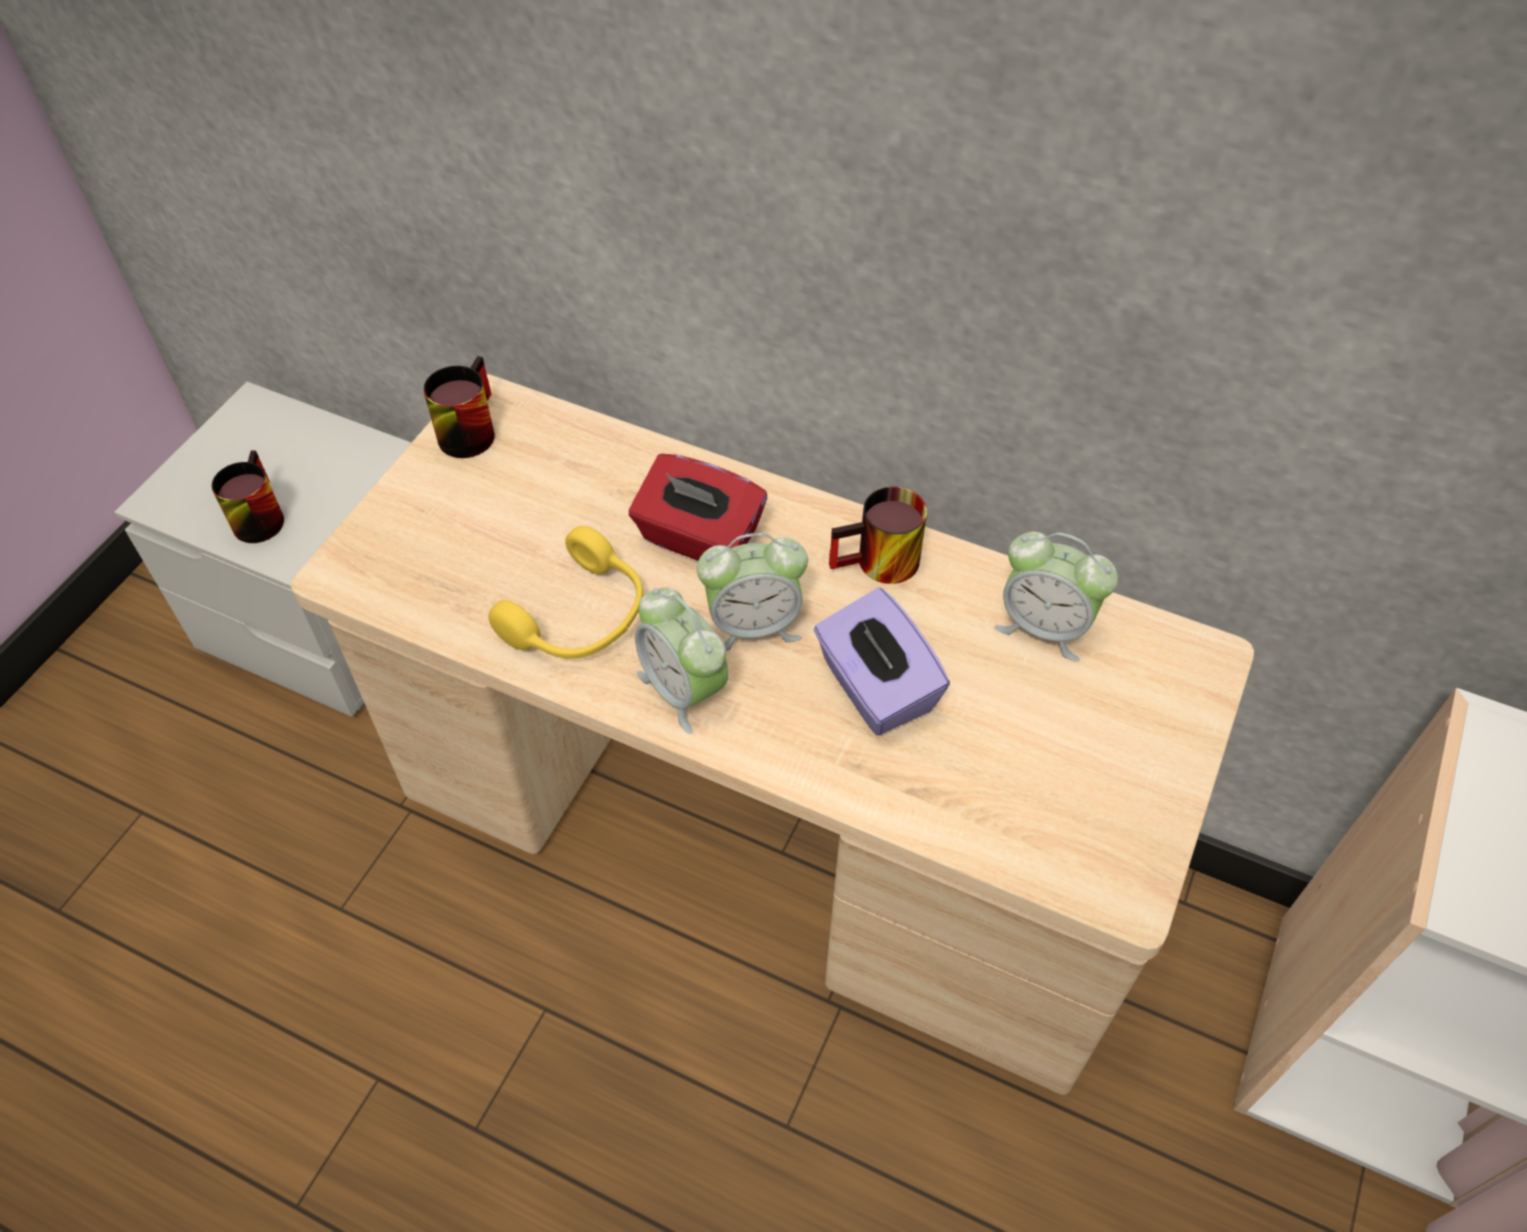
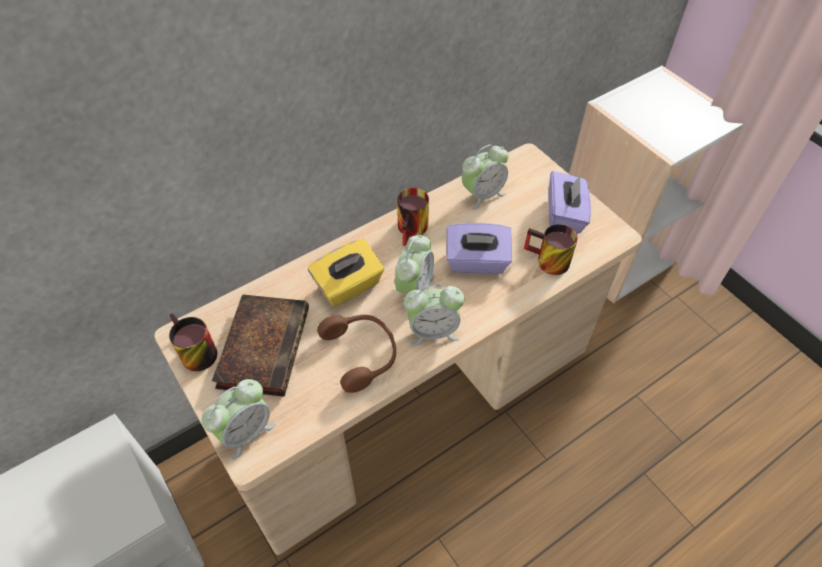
camera: 60 degrees left, 0 degrees up
(255, 516) = (93, 524): mug -> mug (546, 262)
(373, 551) = (245, 432): none -> alarm clock
(525, 495) = (264, 345): none -> book
(581, 618) = (362, 354): yellow headphones -> brown headphones
(699, 538) = (348, 286): red tissue box -> yellow tissue box
(1103, 781) = (565, 215): none -> purple tissue box

